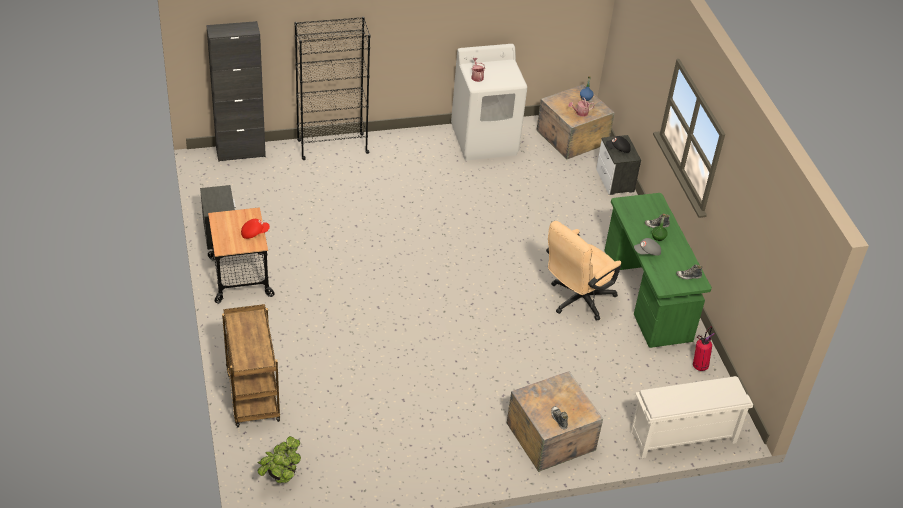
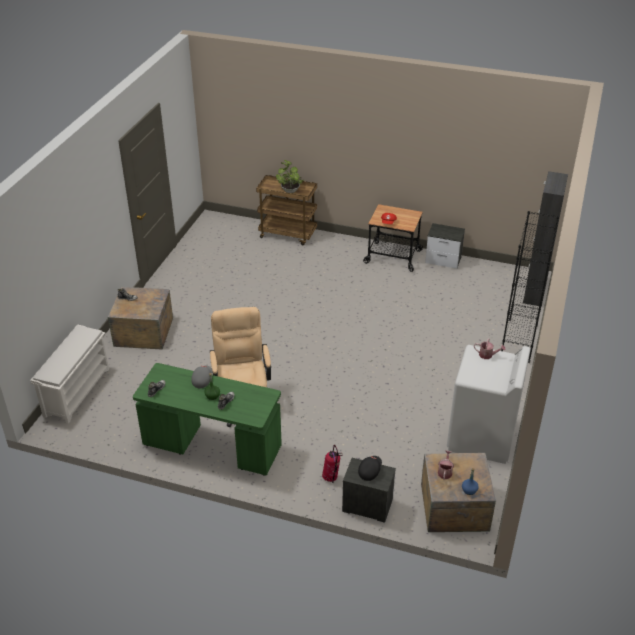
camera: 125 degrees right, 5 degrees down
(280, 477) = (222, 227): potted plant -> potted plant (289, 190)
(699, 366) = (120, 437): fire extinguisher -> fire extinguisher (331, 478)

